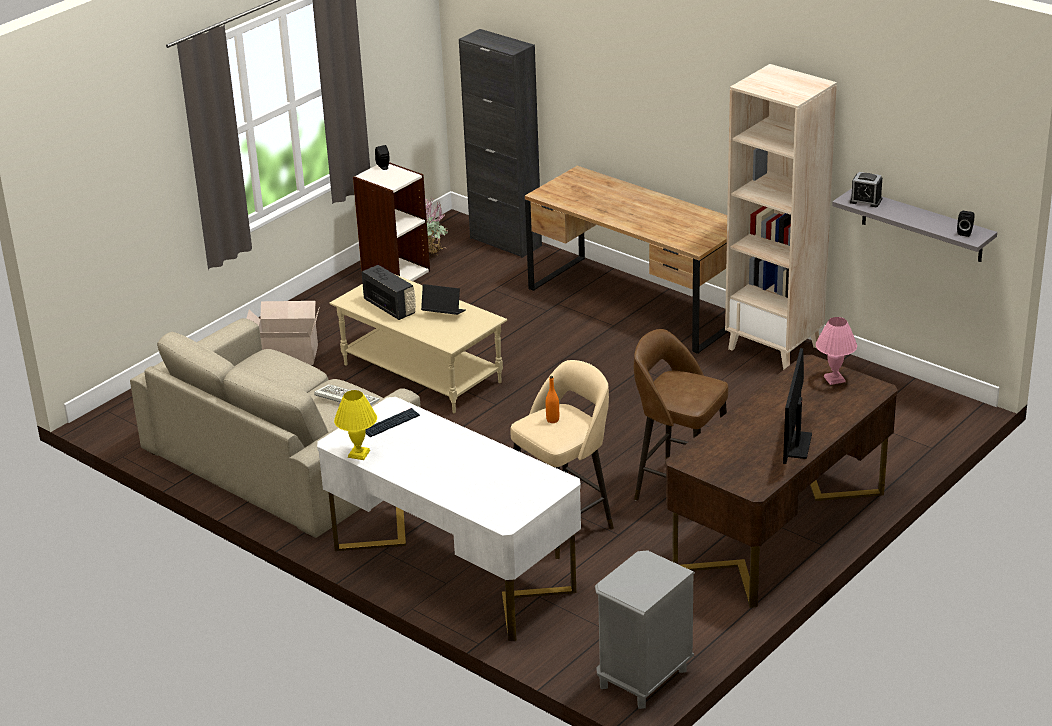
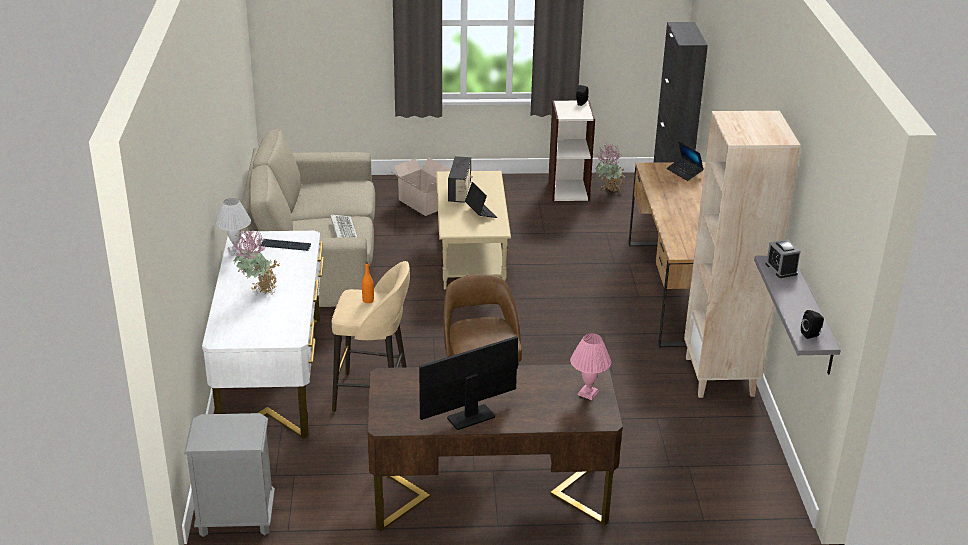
camera: 45 degrees right, 0 degrees up
(359, 454) = (235, 251): yellow table lamp -> white table lamp
(455, 471) = (258, 293): none -> potted plant
(577, 183) = (684, 172): none -> laptop

